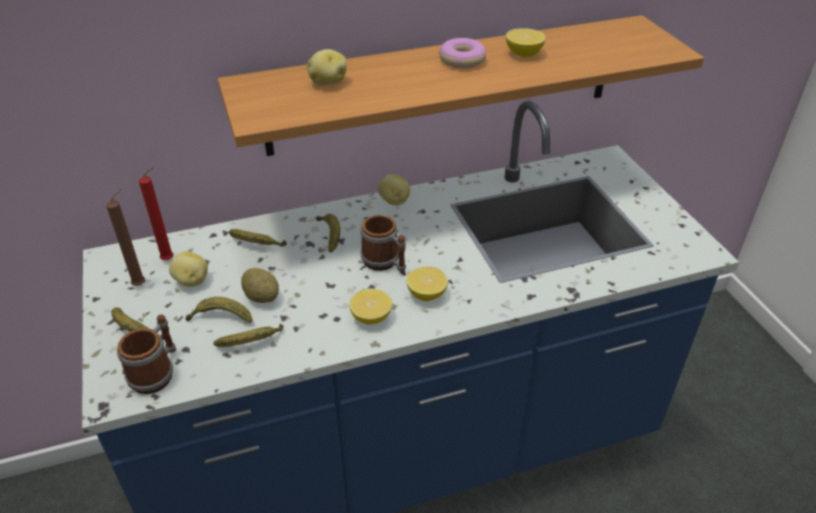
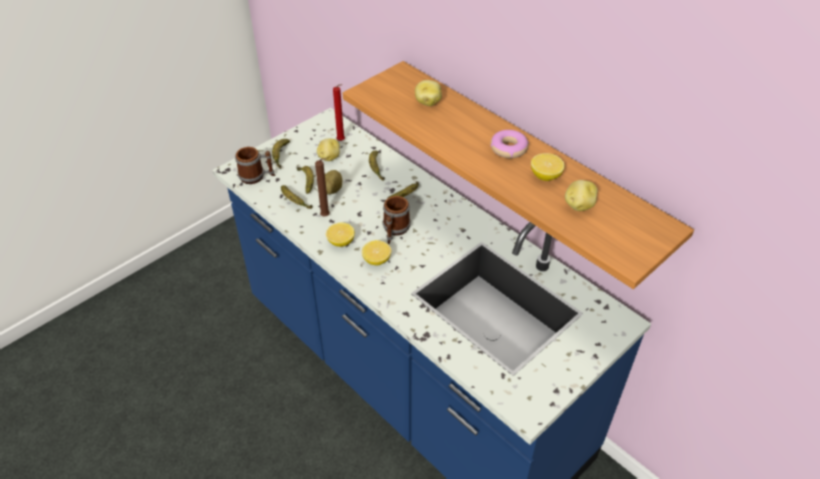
camera: 65 degrees right, 5 degrees up
(142, 284) = (316, 141): brown candle -> brown candle (326, 216)
(393, 201) = (463, 212): potato -> potato (578, 205)

